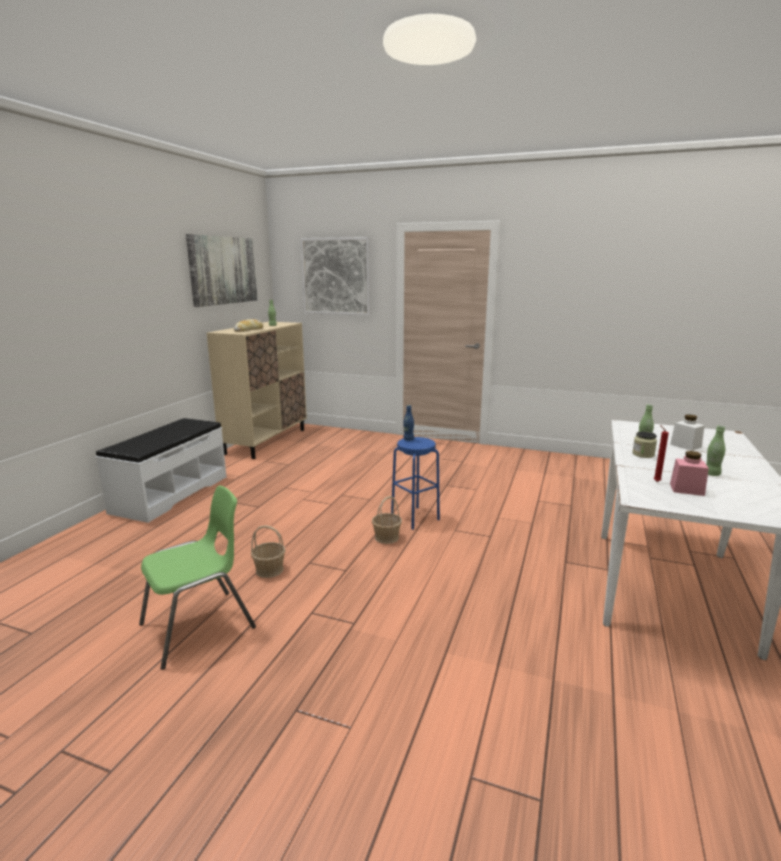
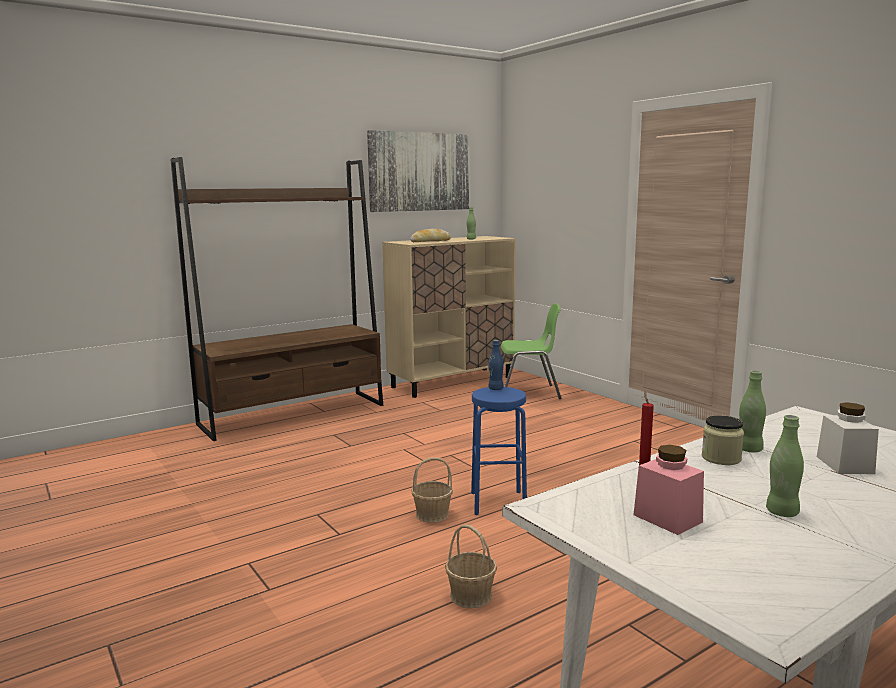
camera: 35 degrees right, 5 degrees down
(170, 494) = (294, 414): white bench -> brown bookcase
(200, 626) = (150, 538): green chair -> green chair (528, 393)
(269, 570) = (273, 508): basket -> basket (471, 595)
(336, 276) = (562, 179): picture -> none

